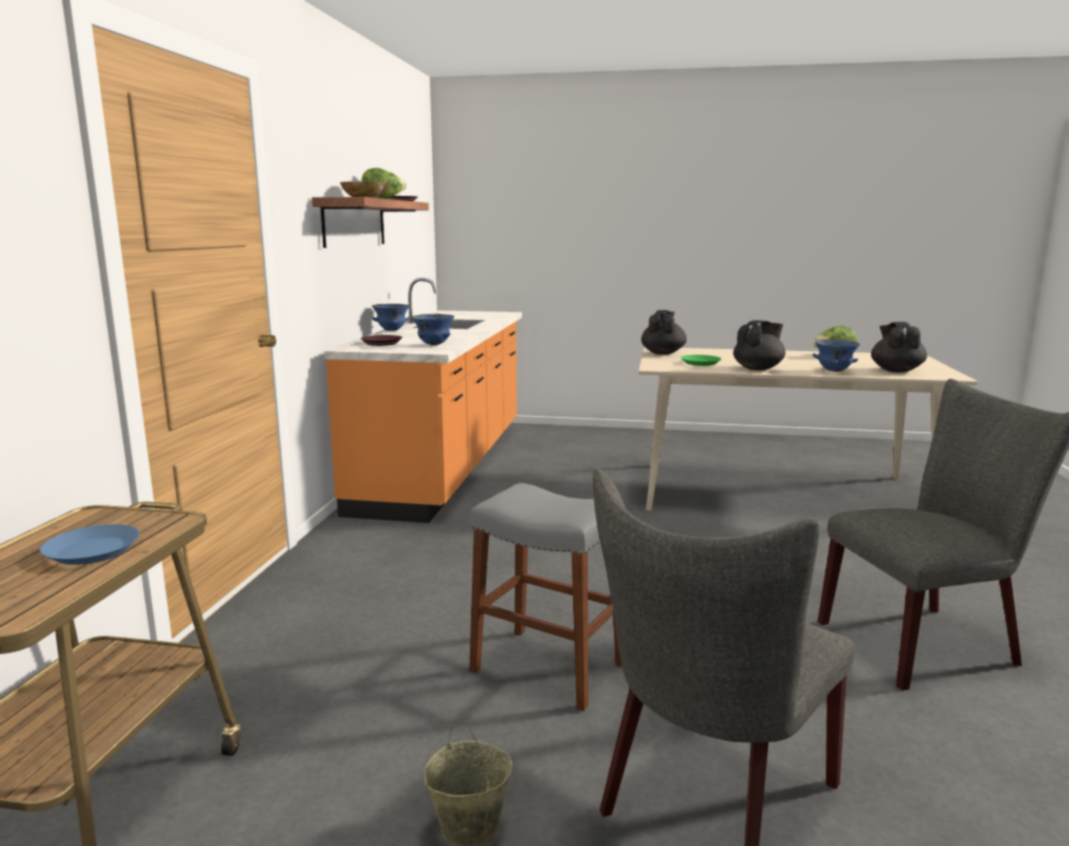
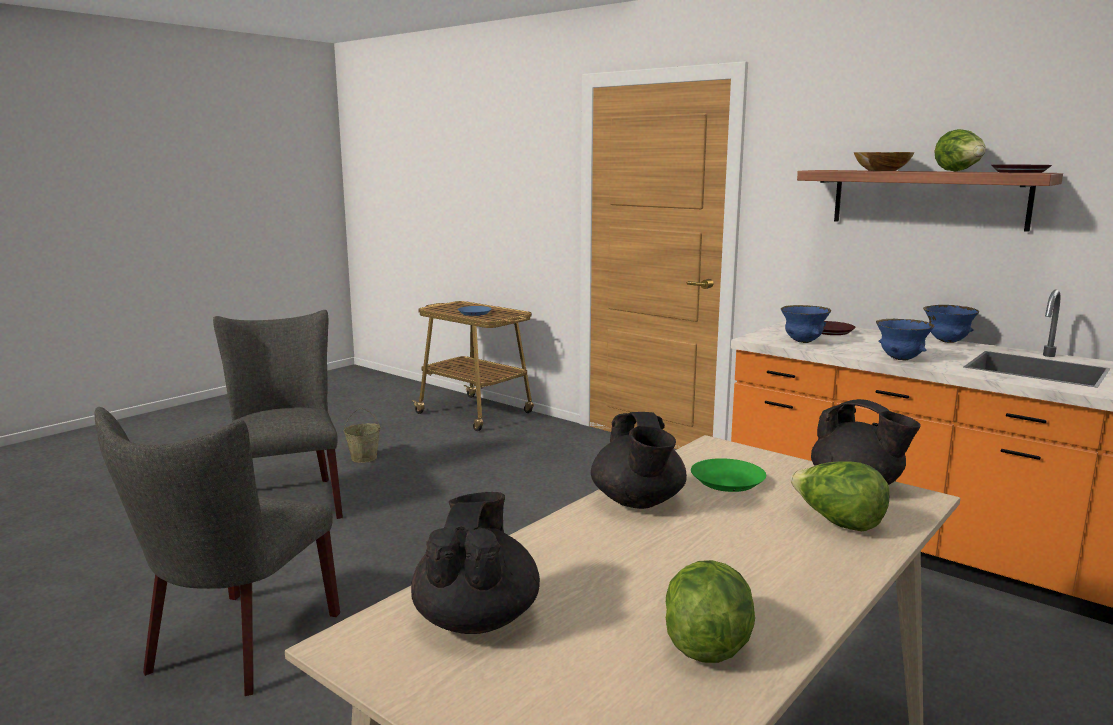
camera: 120 degrees right, 0 degrees up
(548, 667) = (443, 497): grey stool -> none
(710, 353) = (837, 523): none -> lettuce
(833, 371) = (548, 550): blue bowl -> blue bowl (901, 359)
(896, 370) = (476, 618): black teapot -> black teapot turned 120 degrees counterclockwise

